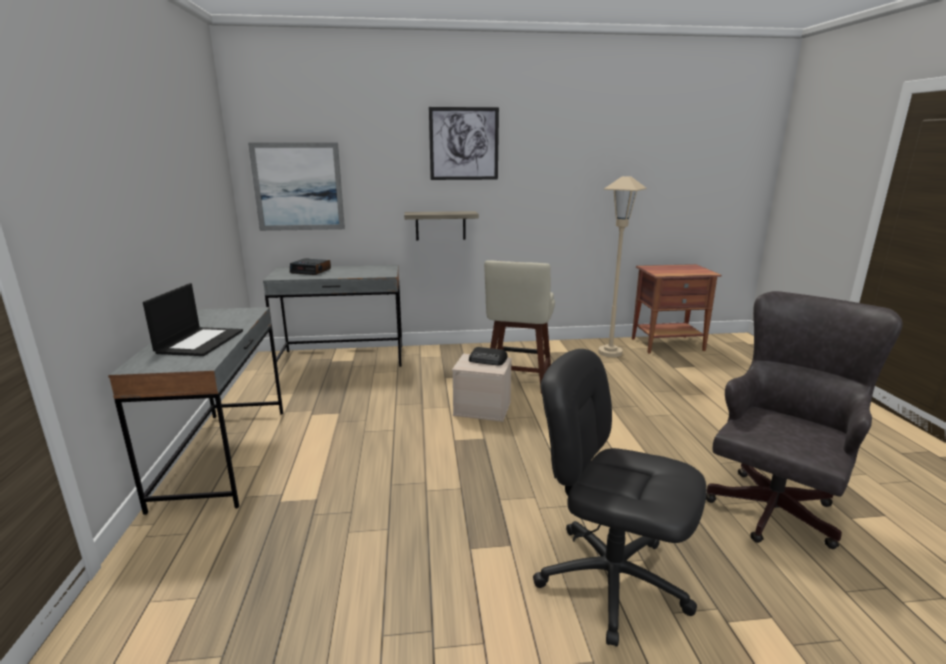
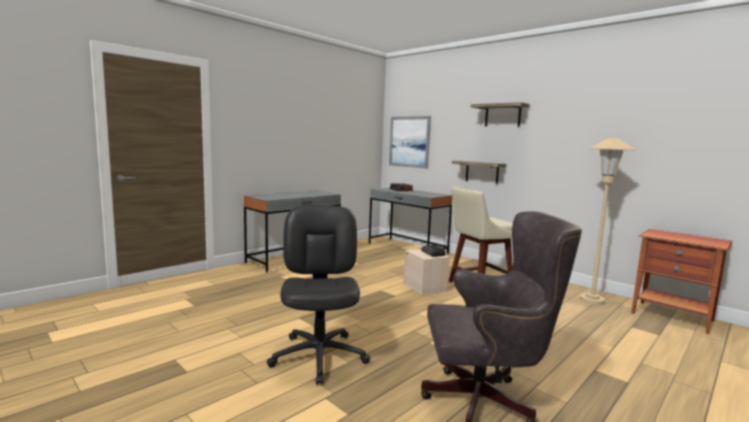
camera: 50 degrees right, 10 degrees down
(200, 341) = (287, 195): laptop -> none
(464, 144) = (502, 115): picture -> shelf

